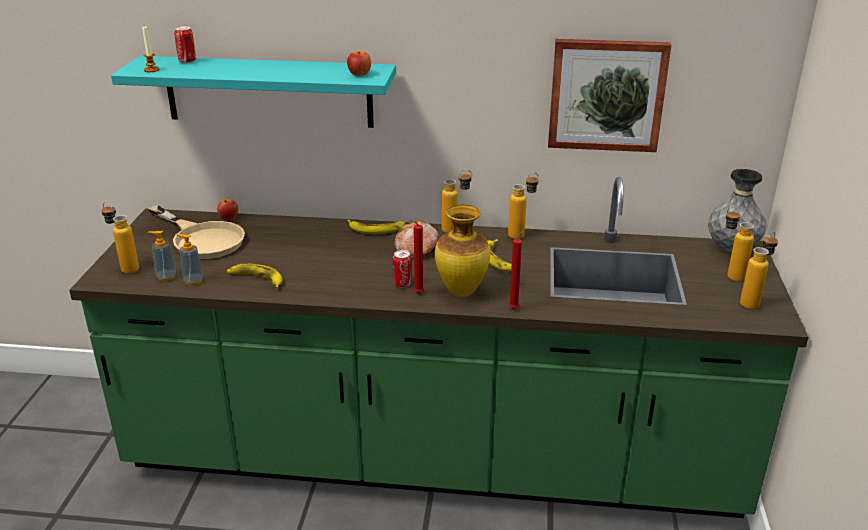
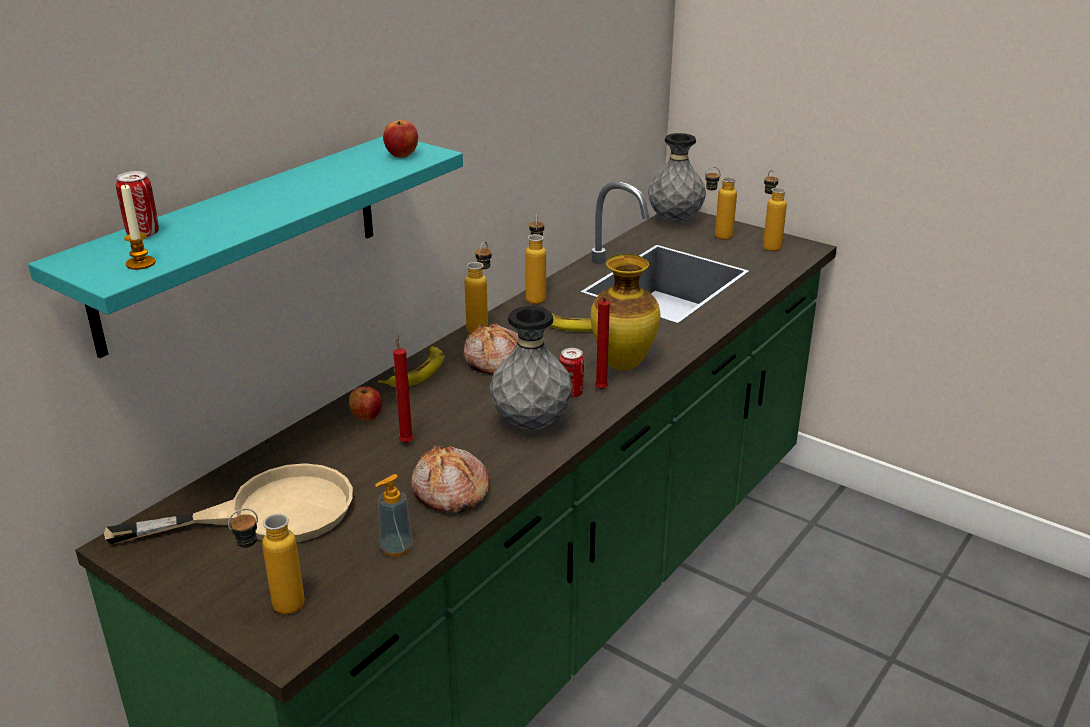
camera: 60 degrees left, 0 degrees up
(166, 277) = (355, 571): soap dispenser -> none
(229, 218) = (233, 474): apple -> apple (367, 417)
(256, 279) = (449, 492): banana -> bread
(351, 282) = (531, 424): none -> grey vase
(515, 308) = (683, 347): red candle -> red candle (406, 441)
(606, 94) = (566, 98): picture -> none

